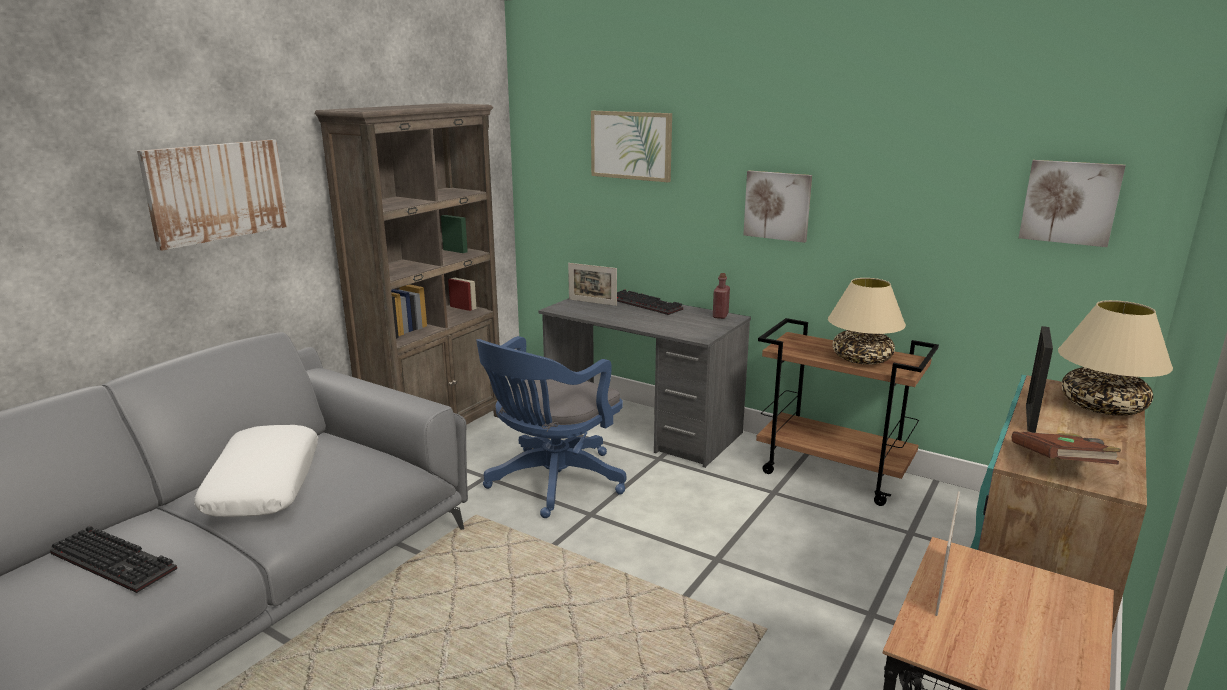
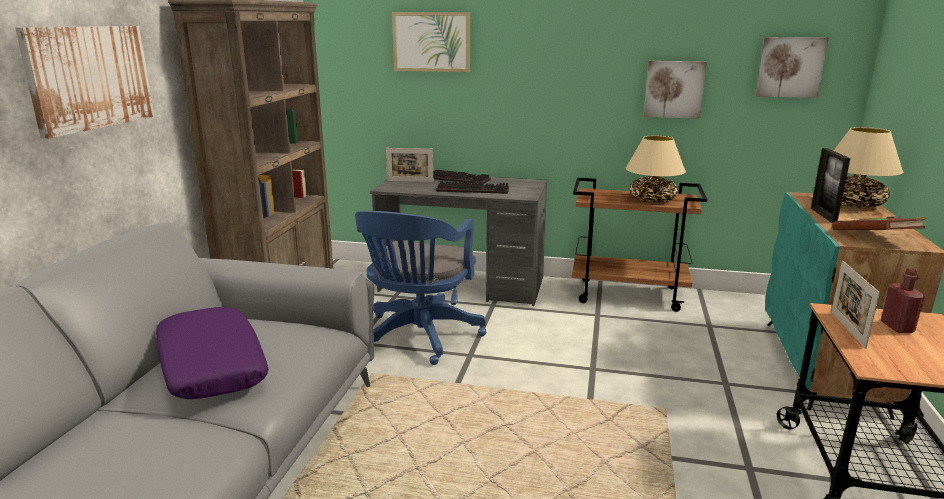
camera: 20 degrees left, 0 degrees up
(117, 560) = (113, 460): keyboard -> keyboard (474, 189)
(263, 484) = (210, 366): white pillow -> purple pillow
(720, 315) = (524, 181): red bottle -> red bottle (897, 327)
(777, 205) = (567, 85): picture -> picture (674, 89)

